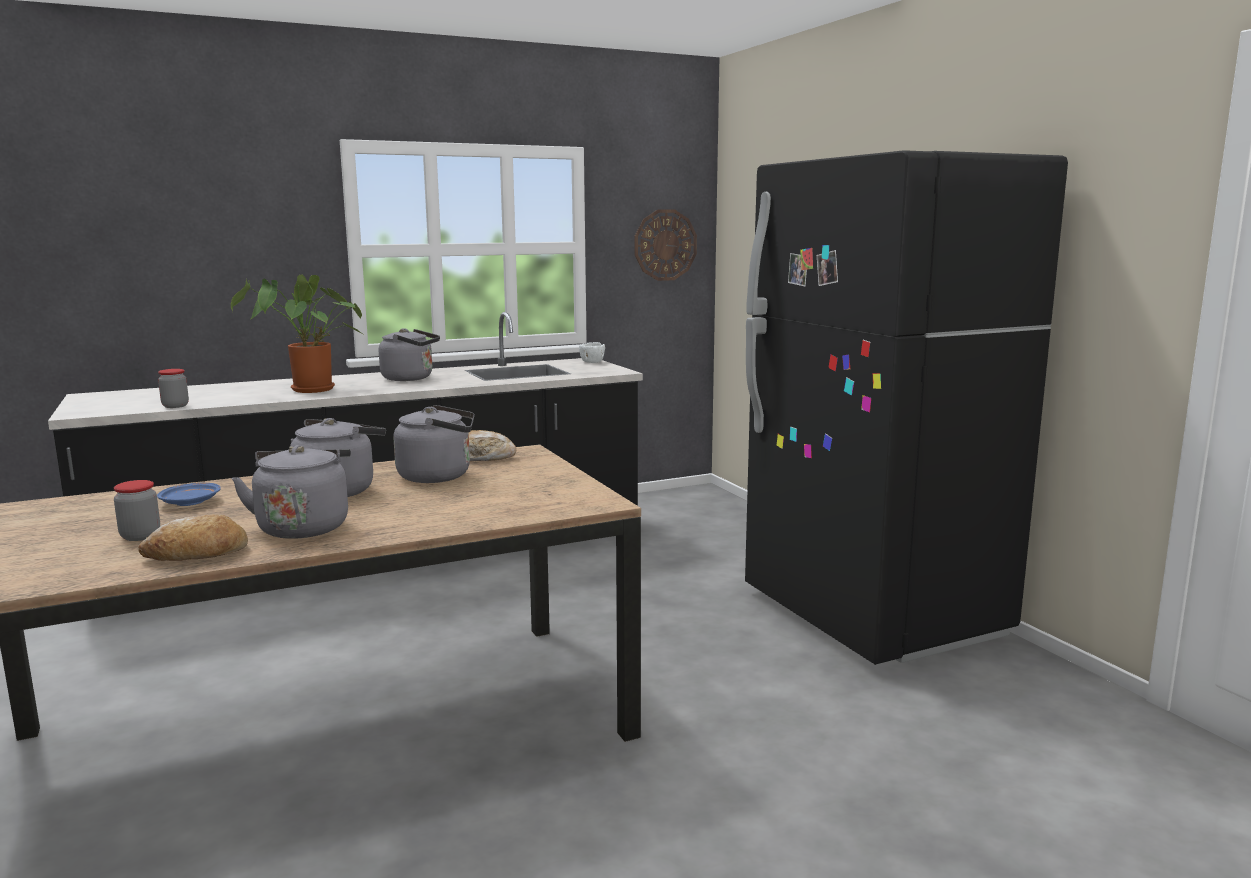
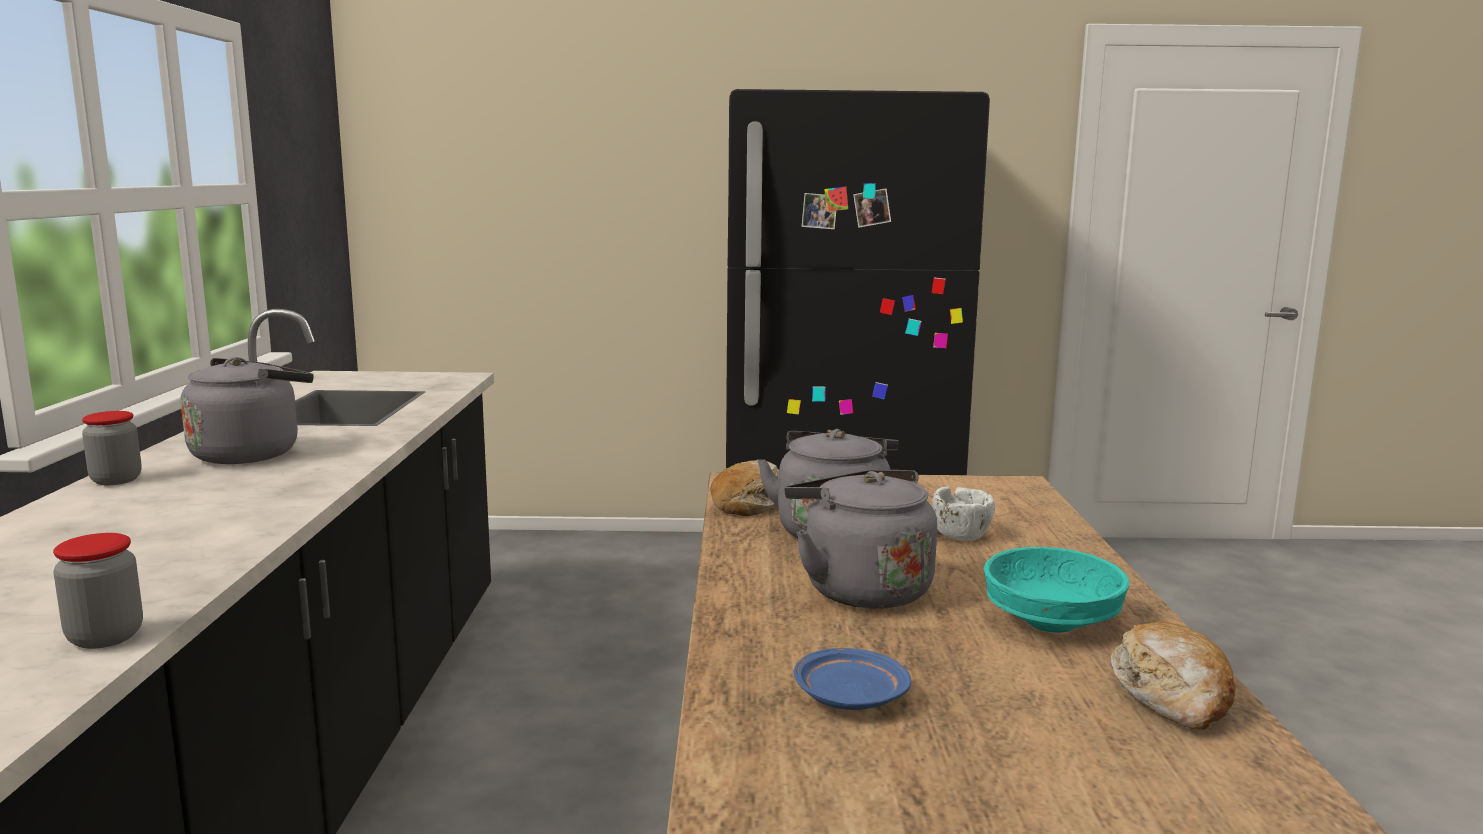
camera: 65 degrees left, 0 degrees up
(140, 536) = (1053, 742): jar -> jar (116, 480)
(304, 527) = (1049, 621): grey kettle -> turquoise bowl
(309, 390) = (202, 518): potted plant -> none
(592, 362) = (356, 375): white bowl -> white bowl (960, 536)
(665, 245) = (314, 188): wall clock -> none

